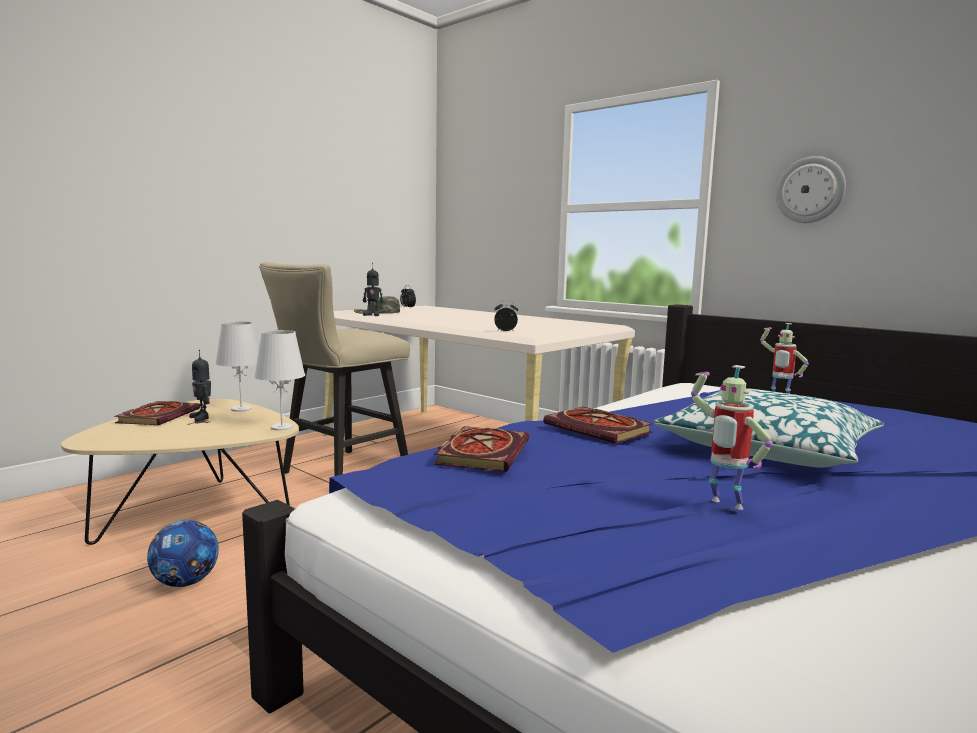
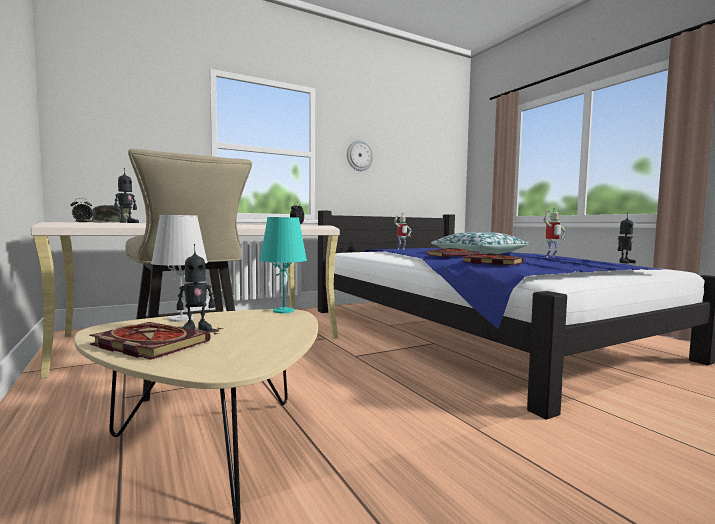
camera: 70 degrees left, 5 degrees down
(185, 582) = (385, 448): football -> none
(281, 427) = (283, 311): white table lamp -> turquoise table lamp
(783, 608) = (624, 262): none -> toy robot

